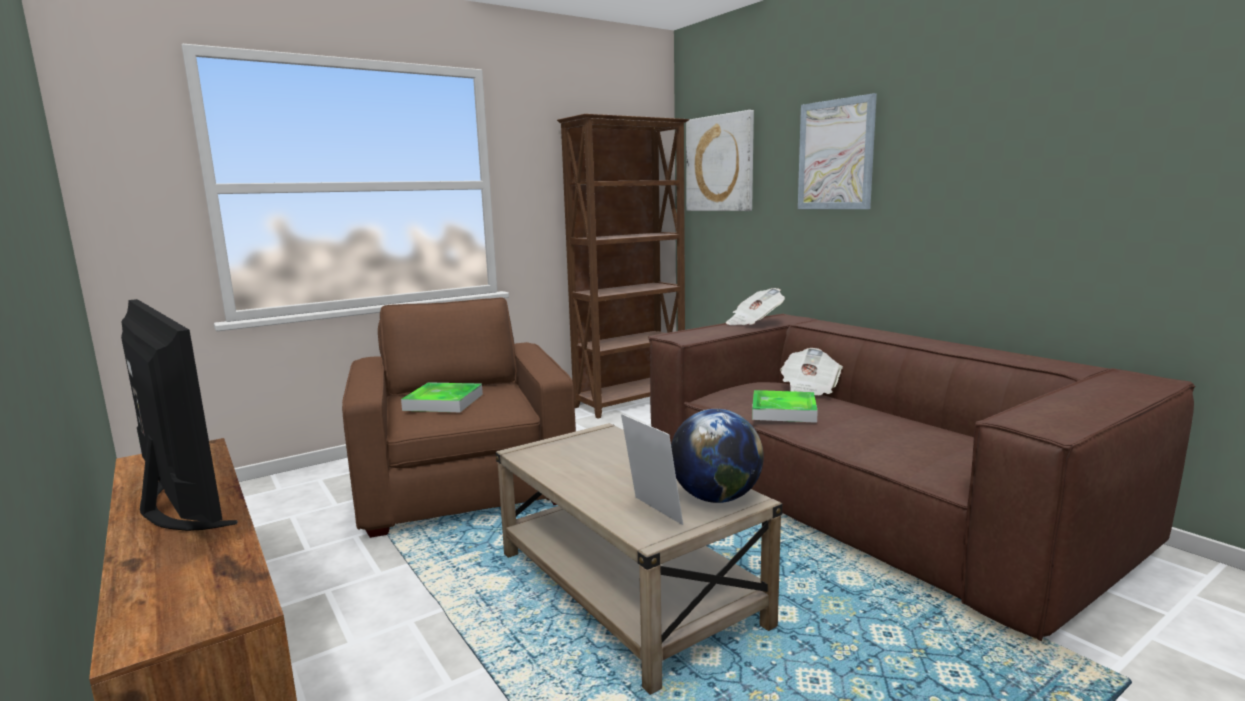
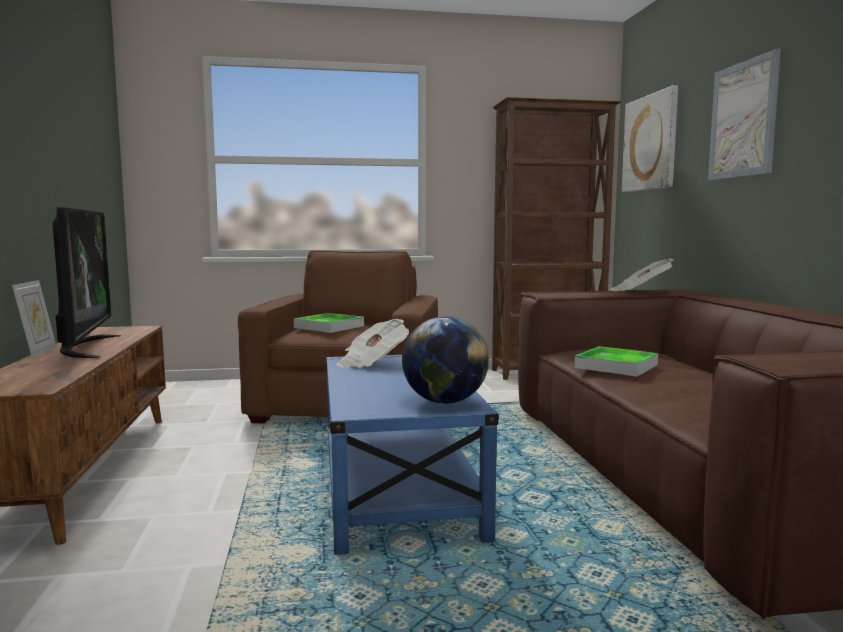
camera: 25 degrees right, 5 degrees down
(627, 588) = (397, 488): beige coffee table -> blue coffee table
(652, 512) = (378, 401): picture frame -> picture frame (38, 352)
(809, 389) = (671, 356): newspaper -> newspaper (372, 363)

